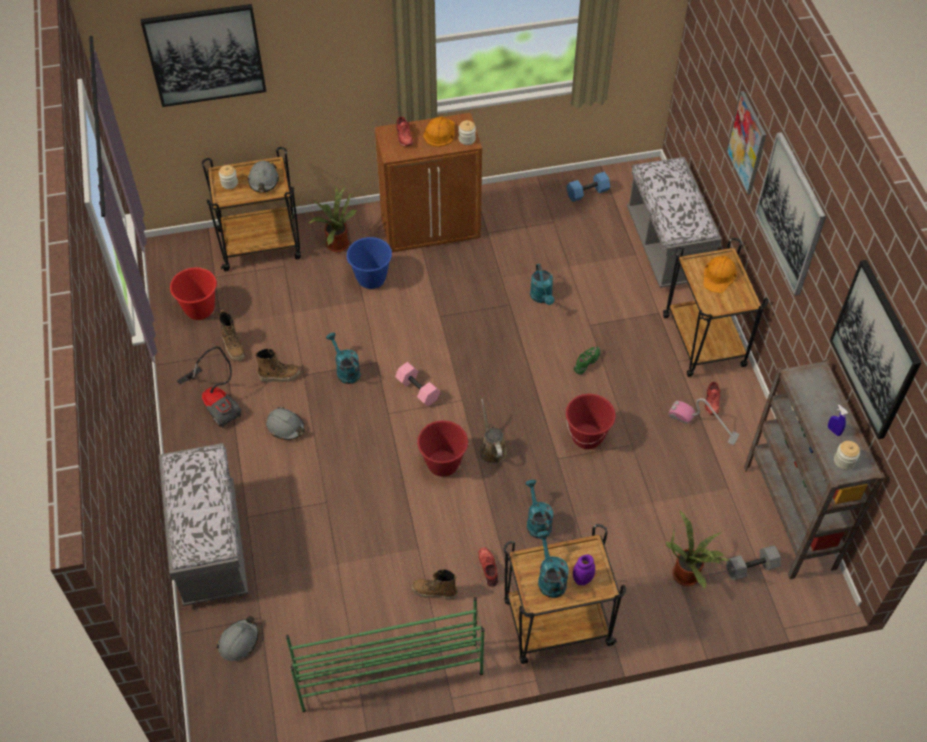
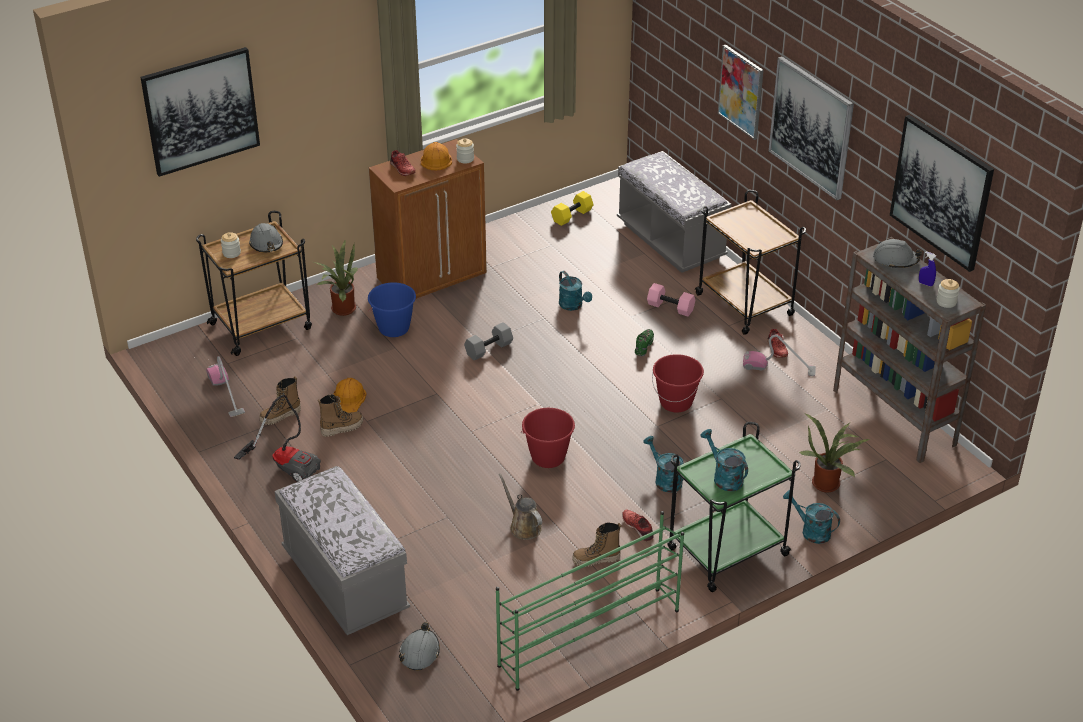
camera: 20 degrees left, 15 degrees down
(199, 309) = (226, 393): red bucket -> vacuum cleaner
(234, 348) = (280, 416): boot -> boot turned 105 degrees clockwise
(285, 427) = (371, 467): grey hard hat -> grey hard hat (895, 260)
(345, 370) = (408, 407): turquoise watering can -> turquoise watering can (811, 531)
(418, 389) = (491, 405): pink dumbbell -> pink dumbbell (671, 307)
(491, 448) = (589, 434): brown watering can -> brown watering can (523, 526)
(556, 623) = (726, 553): brown cart -> green cart
(582, 579) = (754, 470): purple jar -> none
(587, 193) = (572, 216): blue dumbbell -> yellow dumbbell
(719, 276) = (749, 223): orange hard hat -> orange hard hat (349, 399)
(751, 567) = (881, 463): grey dumbbell -> grey dumbbell (488, 348)

